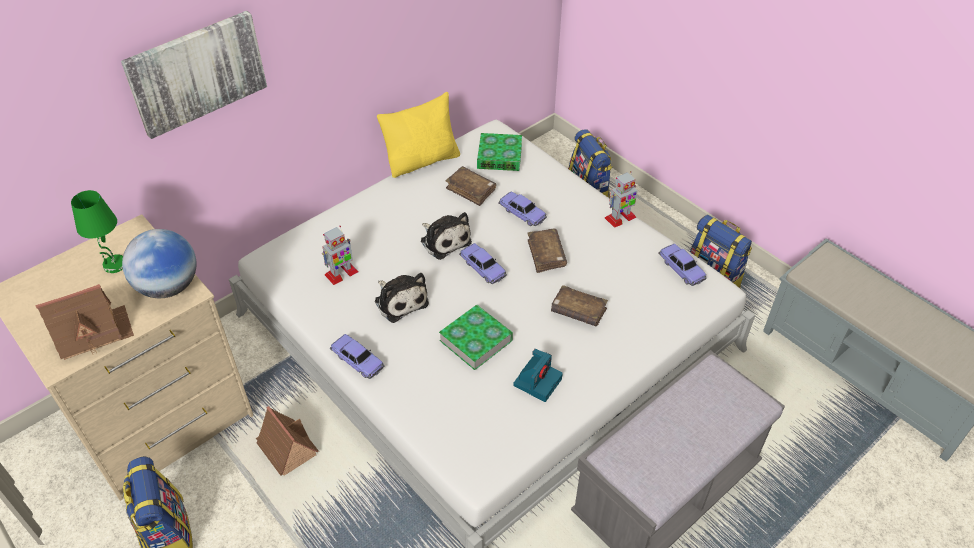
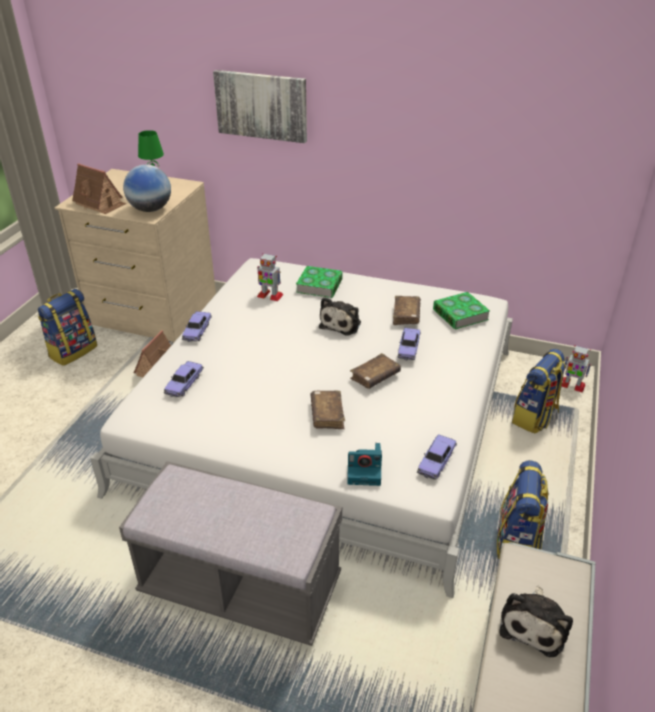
camera: 60 degrees right, 10 degrees down
(400, 301) = (264, 327): plush toy -> plush toy (534, 624)
(422, 161) = (414, 284): yellow pillow -> none
(476, 340) = (252, 373): book -> book (319, 285)
(483, 268) = (329, 350): toy car -> toy car (184, 384)
(537, 381) = (236, 418): camera -> camera (365, 471)
(620, 218) = (463, 403): toy robot -> toy robot (571, 385)

